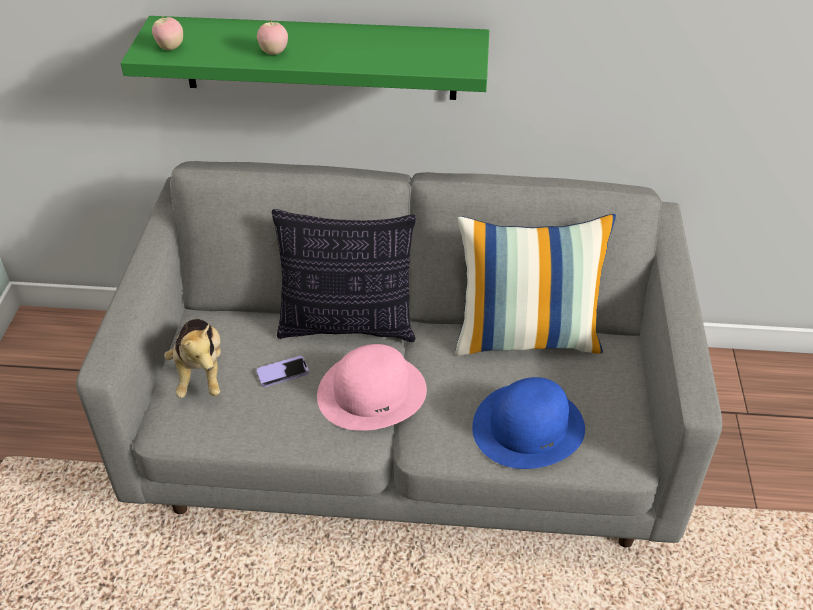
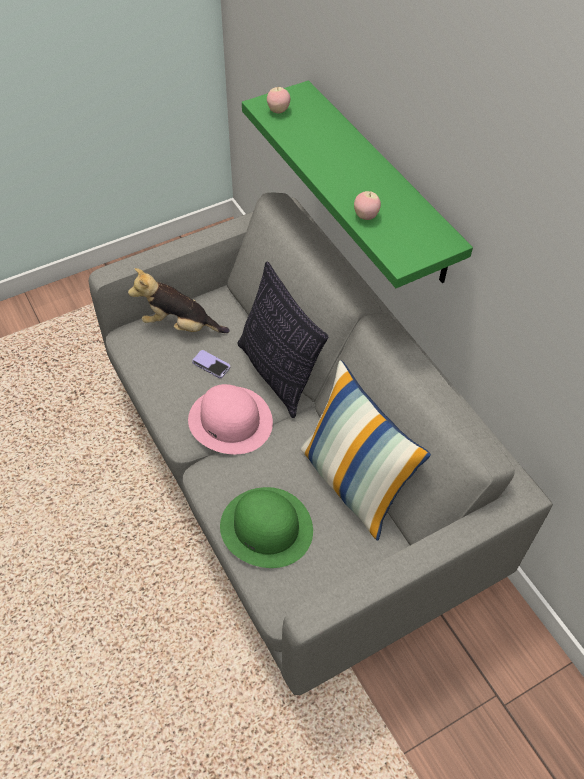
camera: 55 degrees right, 10 degrees up
(200, 372) = (180, 326): plush toy -> plush toy turned 60 degrees clockwise
(274, 52) = (320, 157): apple -> apple (366, 216)
(528, 426) = (267, 527): blue hat -> green hat

